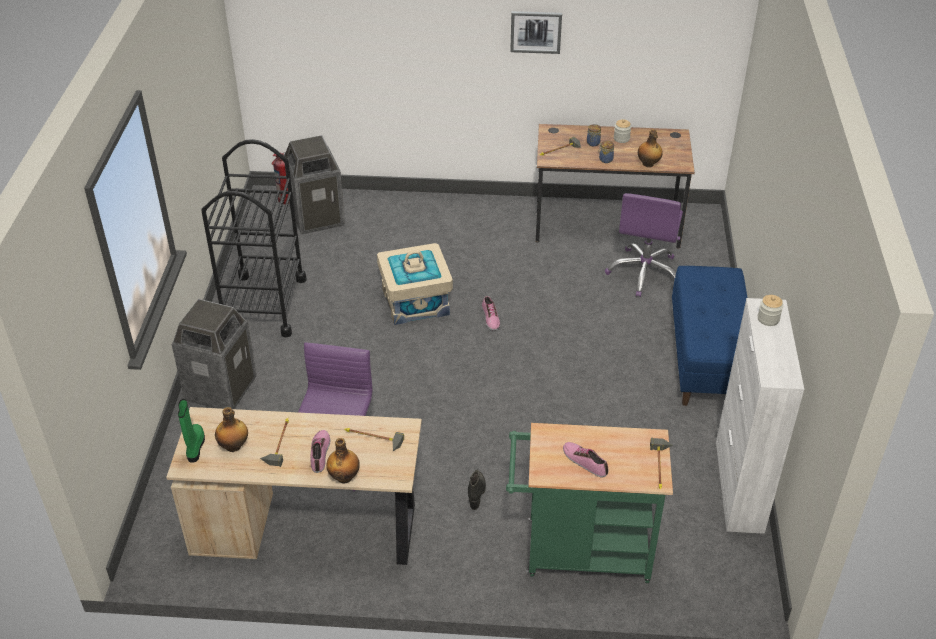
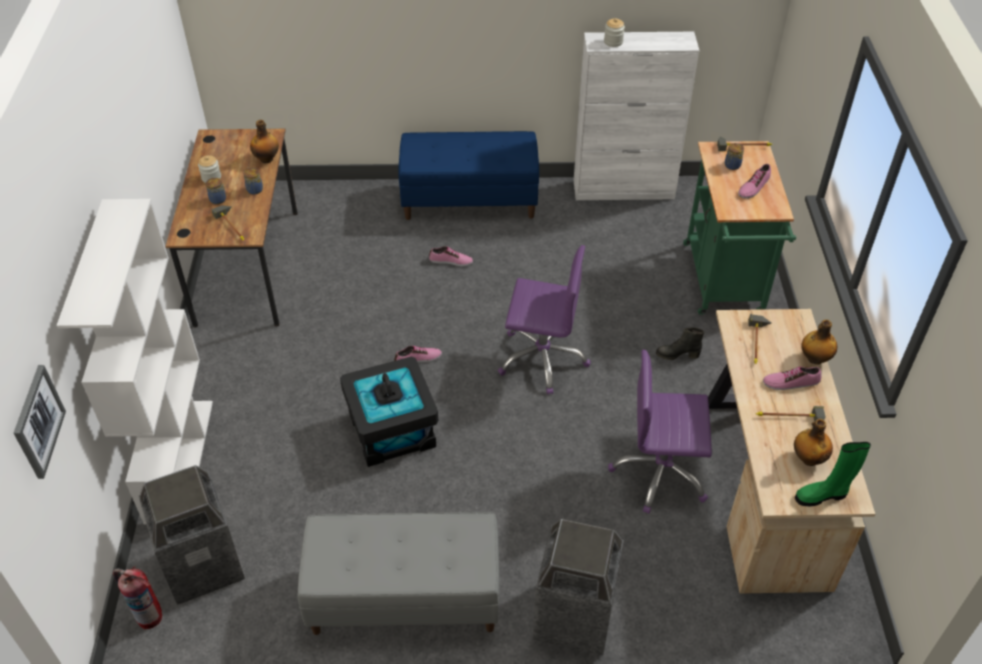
camera: 95 degrees left, 5 degrees up
(264, 305) = (404, 598): black cart -> grey bench
(407, 202) = (179, 459): none -> white bookcase
(415, 301) = (391, 430): beige storage box -> black storage box
(536, 31) = (124, 147): picture -> picture (38, 421)
(614, 342) = (451, 261): none -> shoe
(622, 450) = (731, 166): none -> jar
(644, 272) = (338, 238): purple office chair -> purple office chair (542, 358)

